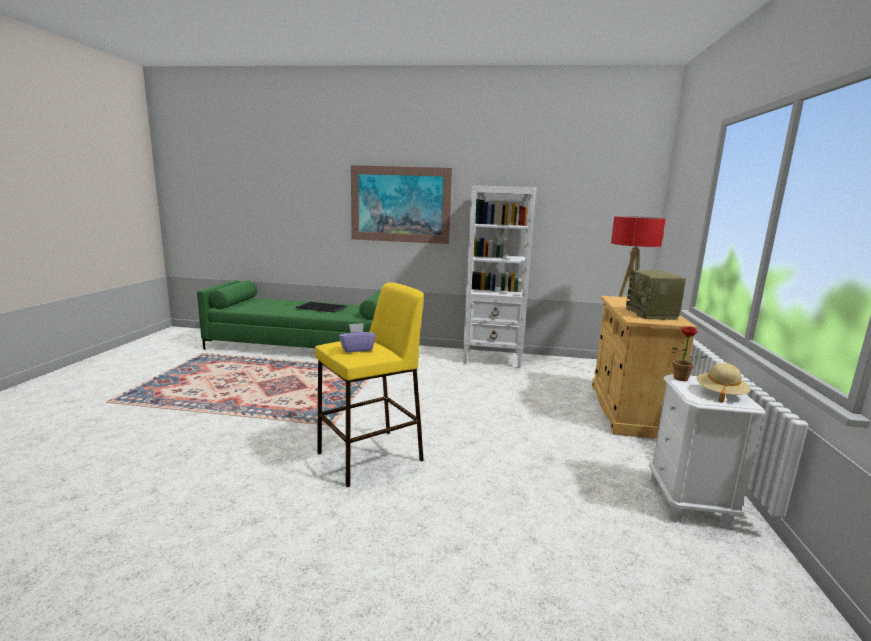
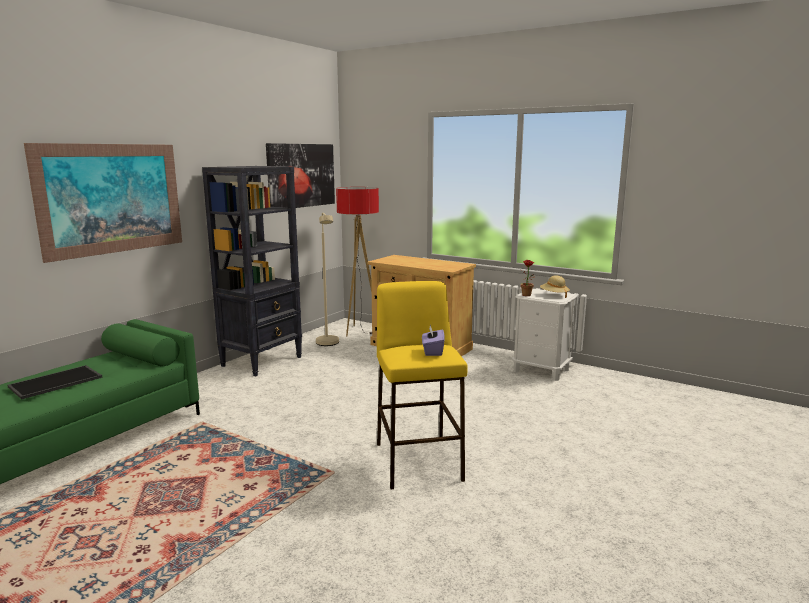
camera: 65 degrees left, 0 degrees up
(493, 359) = (262, 361): white bookcase -> black bookcase
(563, 371) = (328, 344): none -> beige floor lamp
(597, 201) = (301, 175): none -> picture
(652, 314) = (438, 264): radio -> none

